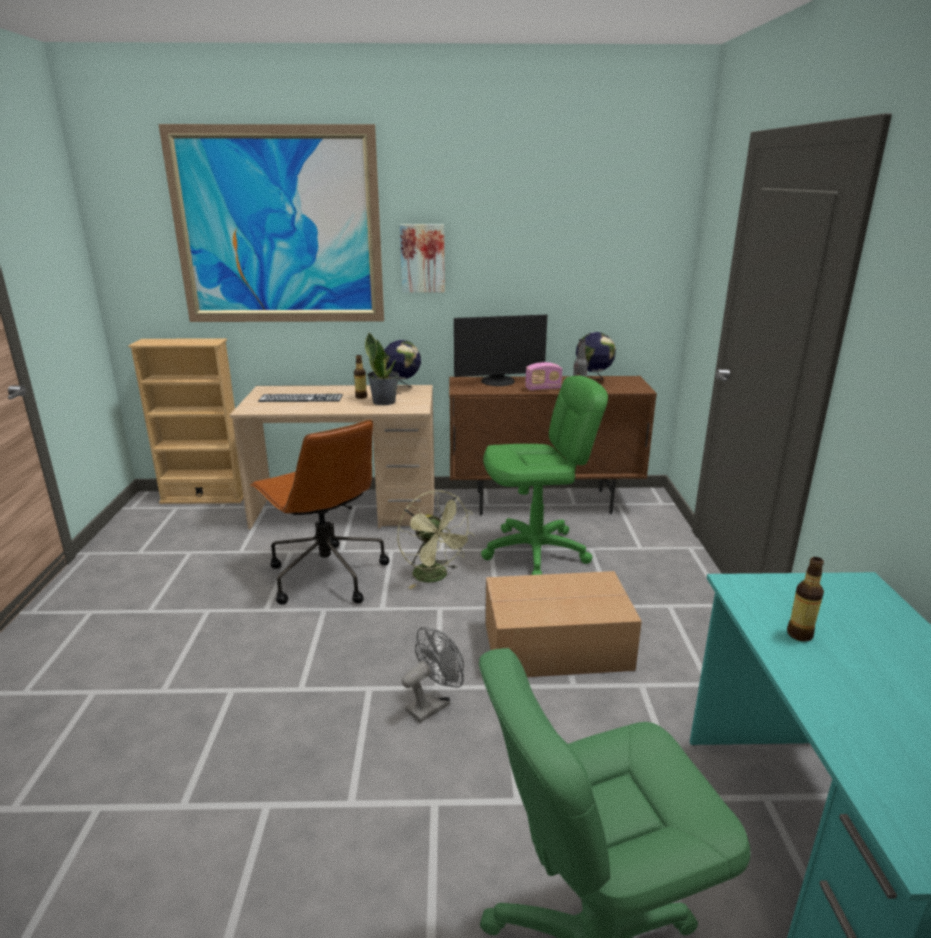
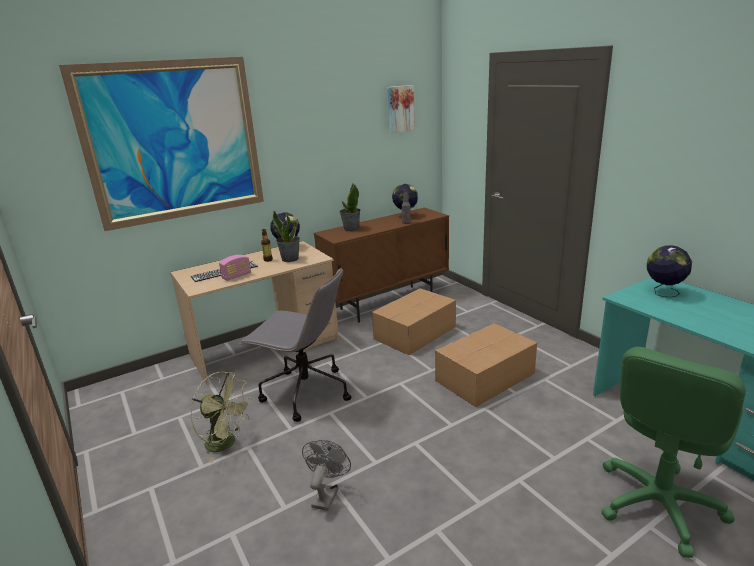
camera: 30 degrees left, 0 degrees up
(204, 497) = (137, 376): beige bookcase -> none
(326, 575) = (304, 392): brown office chair -> grey office chair
(422, 258) = (285, 151): picture -> picture (400, 108)
(433, 704) = (460, 434): grey fan -> grey fan (327, 494)
(435, 577) = (376, 367): green fan -> green fan (226, 443)
(498, 382) = (351, 229): monitor -> potted plant
(536, 552) = (416, 332): green office chair -> cardboard box
(543, 389) = (384, 227): radio -> radio (236, 276)
(799, 634) = (671, 309): bottle -> none
(831, 605) = (663, 293): none -> globe

